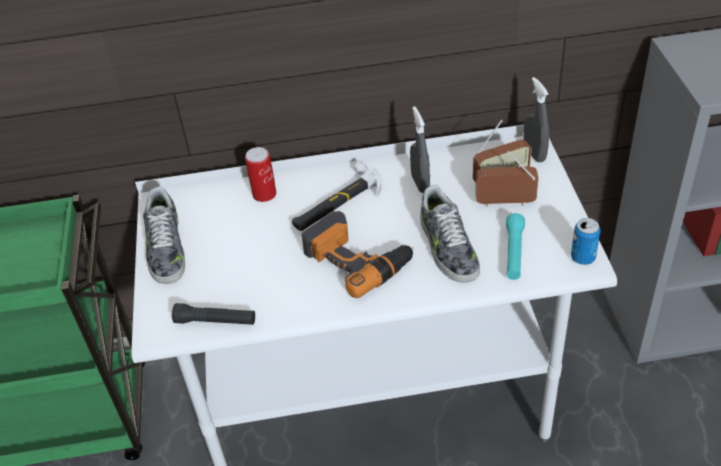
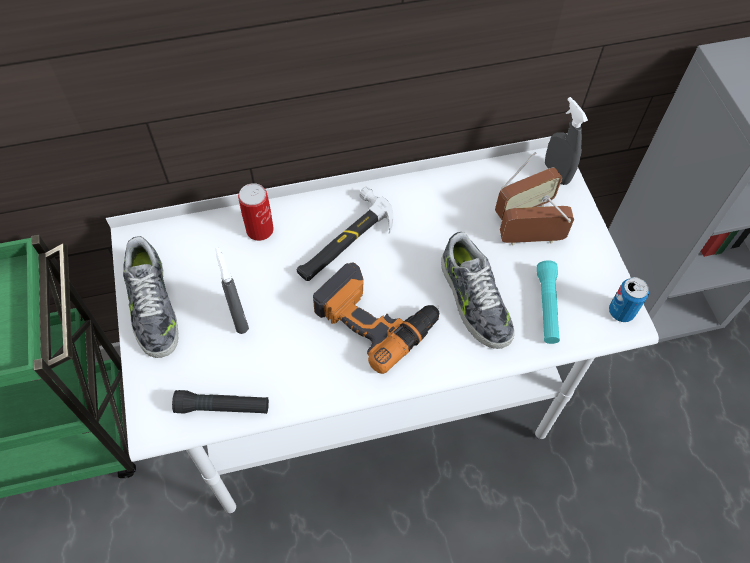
camera: 10 degrees left, 15 degrees up
(420, 183) = (435, 214): grey spray bottle -> grey spray bottle (238, 317)

